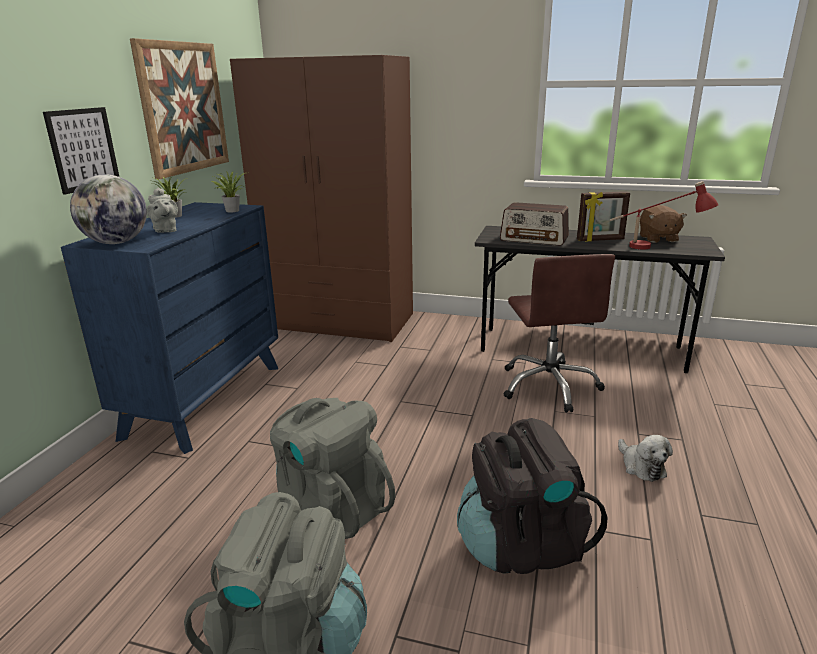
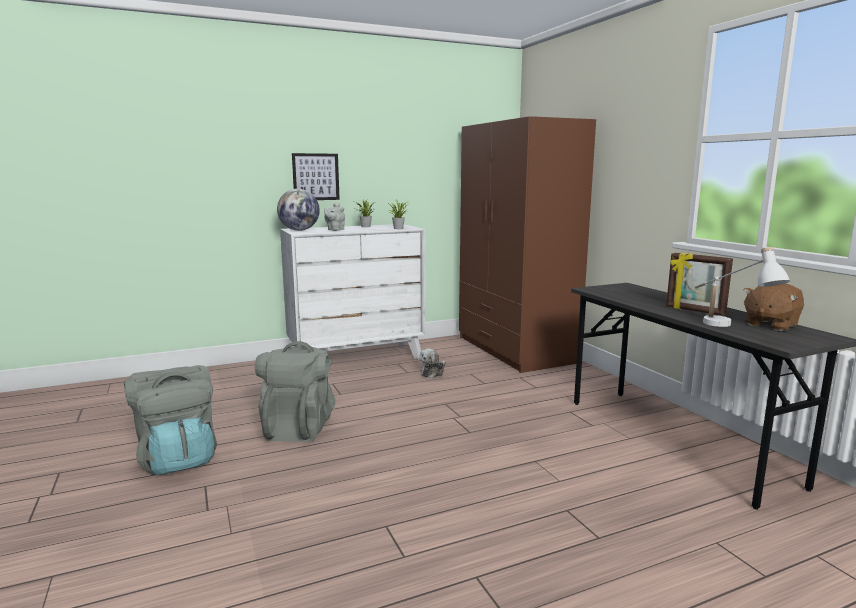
camera: 50 degrees right, 10 degrees down
(183, 108) = (412, 159): picture -> none
(205, 399) = (356, 358): blue dresser -> white dresser
(522, 545) = (331, 500): black backpack -> none
(534, 239) = (630, 297): radio -> none
(549, 386) = (573, 446): brown office chair -> none
(641, 466) = (511, 525): plush toy -> plush toy (433, 372)
(655, 248) = (729, 328): red table lamp -> white table lamp

